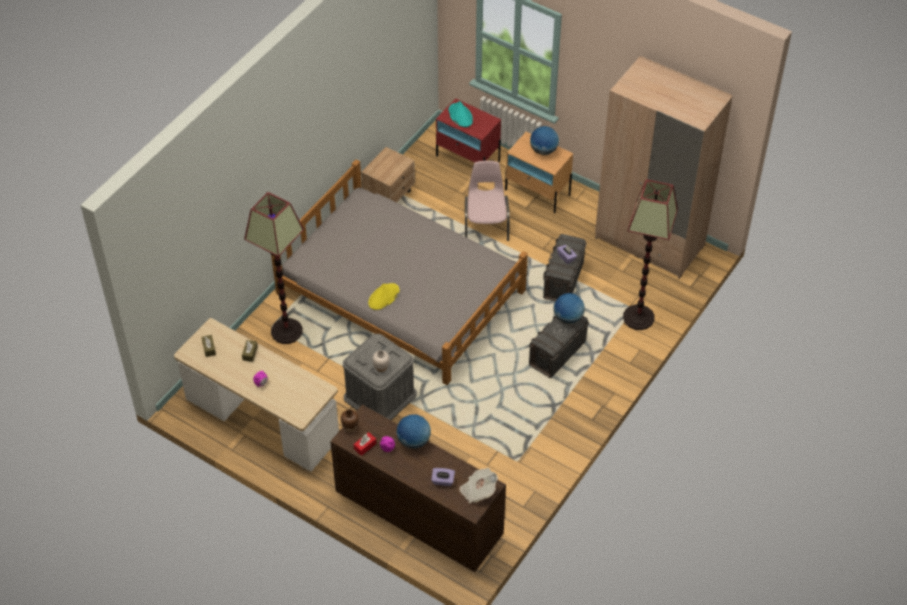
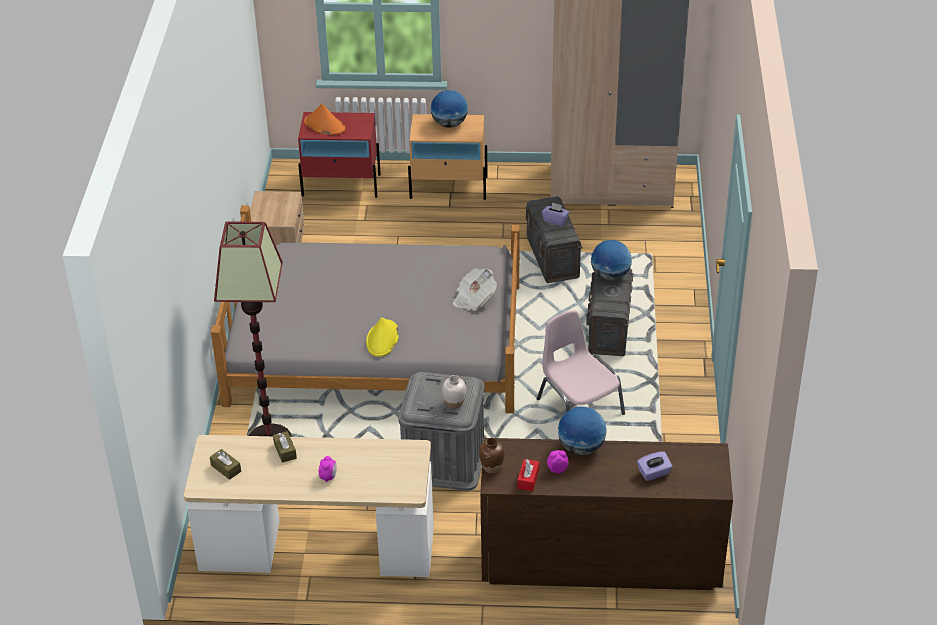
camera: 30 degrees left, 10 degrees down
(460, 115) = (324, 125): turquoise hat -> orange hat
(478, 491) = (703, 464): newspaper -> newspaper (474, 299)
(486, 223) = (417, 238): pink chair -> pink chair (579, 406)
(639, 317) = (664, 259): floor lamp -> none

